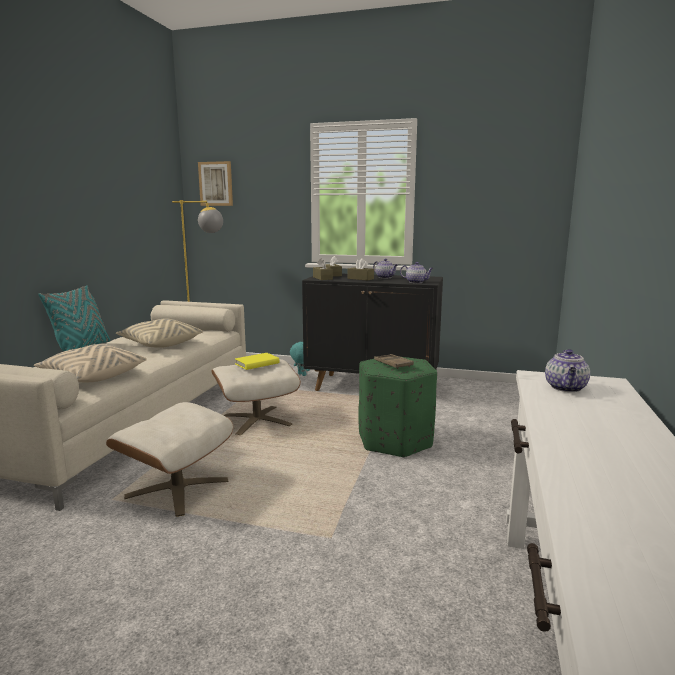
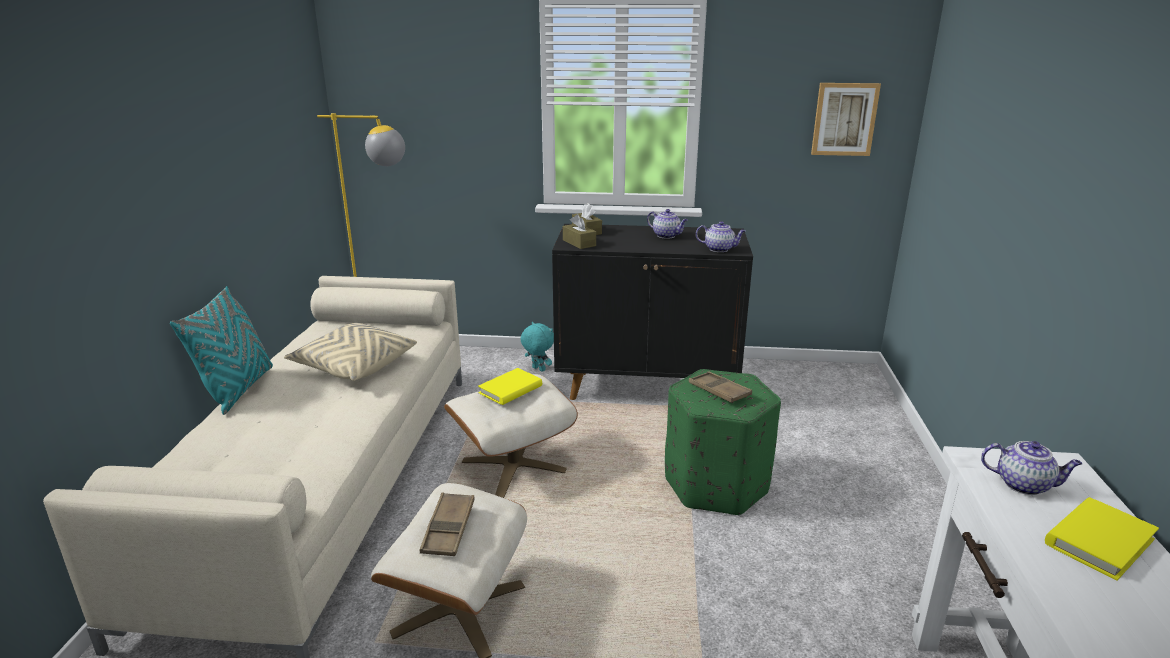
camera: 10 degrees left, 10 degrees up
(92, 376) = (294, 454): beige pillow -> none
(168, 420) = (448, 529): none -> brown tray
(216, 184) = (383, 82): picture -> picture (844, 119)
(360, 279) = (635, 242): brown tissue box -> none
(566, 388) = (1024, 485): teapot -> teapot turned 75 degrees counterclockwise
(606, 415) = (1098, 541): none -> yellow book

